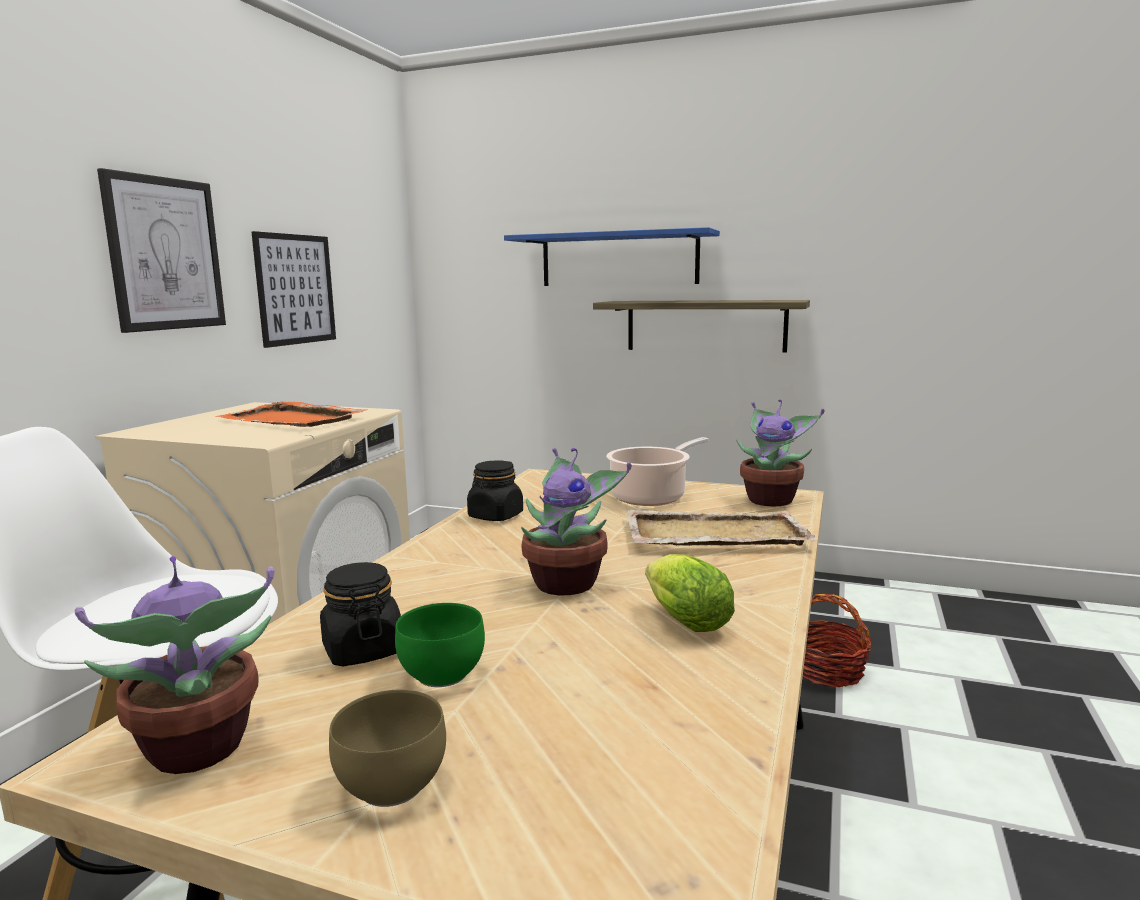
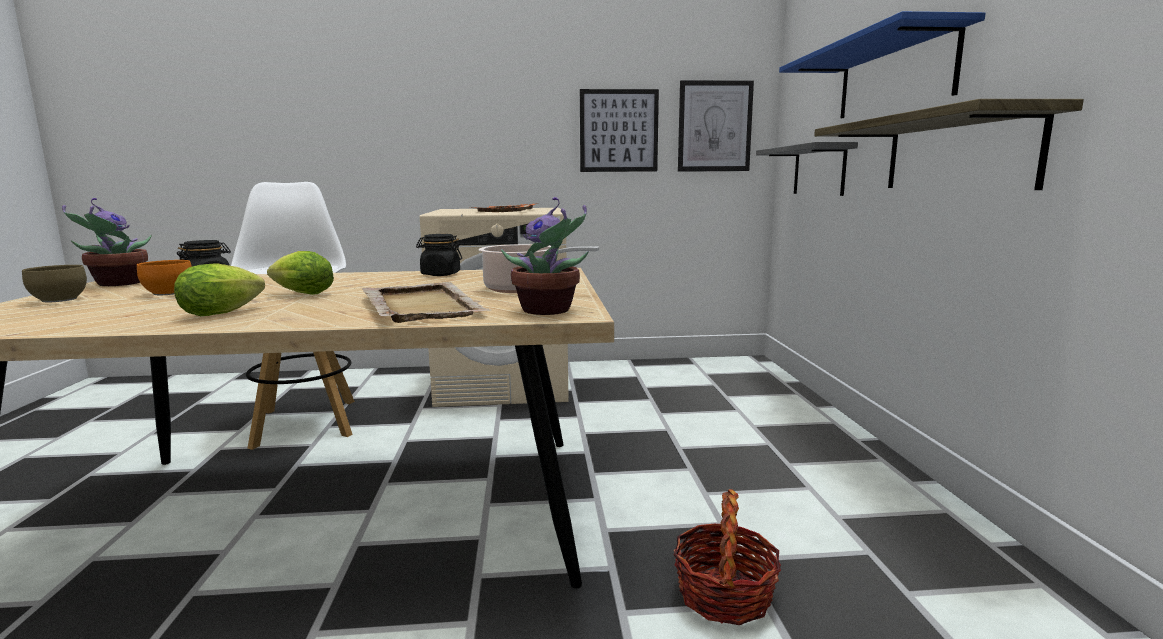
camera: 65 degrees right, 0 degrees up
(165, 254) = (505, 107): picture -> picture (714, 126)
(444, 676) = (167, 293): green bowl -> orange bowl
(511, 332) = (819, 170): none -> grey shelf
(568, 583) = (300, 294): potted plant -> lettuce

